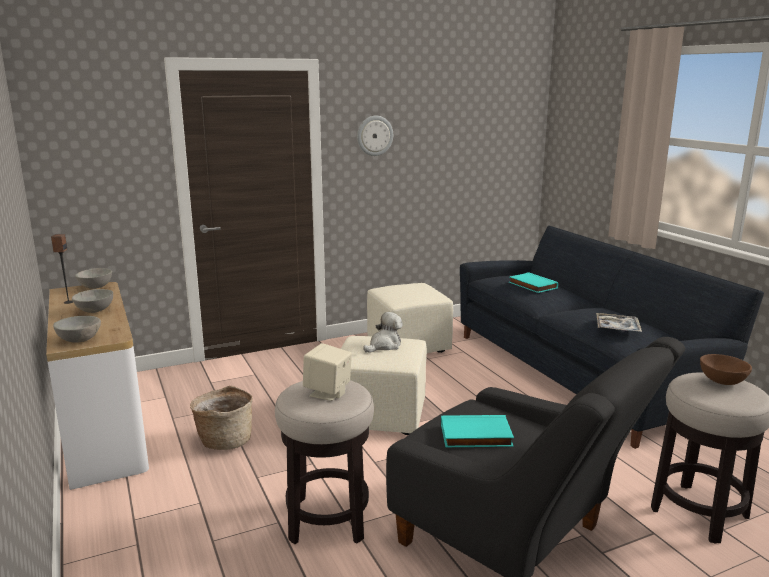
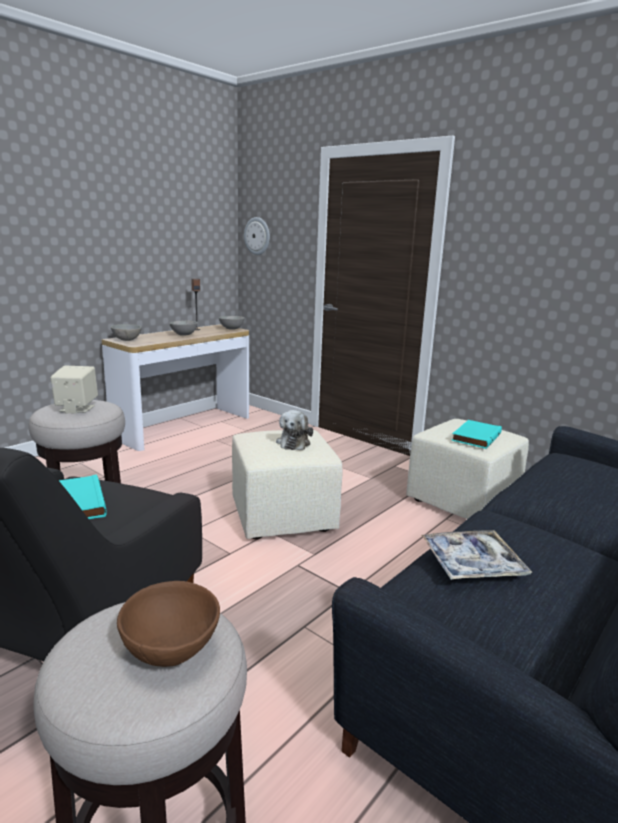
camera: 65 degrees right, 0 degrees up
(225, 440) = (194, 463): basket -> none
(374, 135) = (510, 231): wall clock -> wall clock (257, 236)
(384, 345) = (294, 442): plush toy -> plush toy turned 75 degrees clockwise
(531, 285) = (575, 480): turquoise book -> turquoise book (475, 437)

